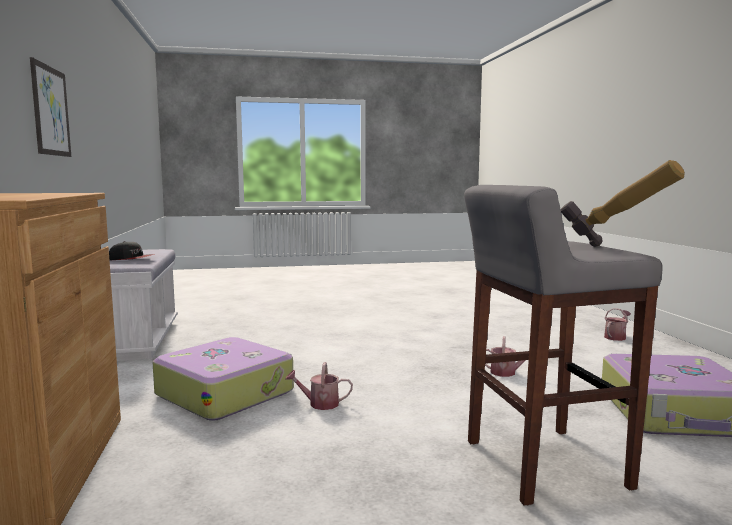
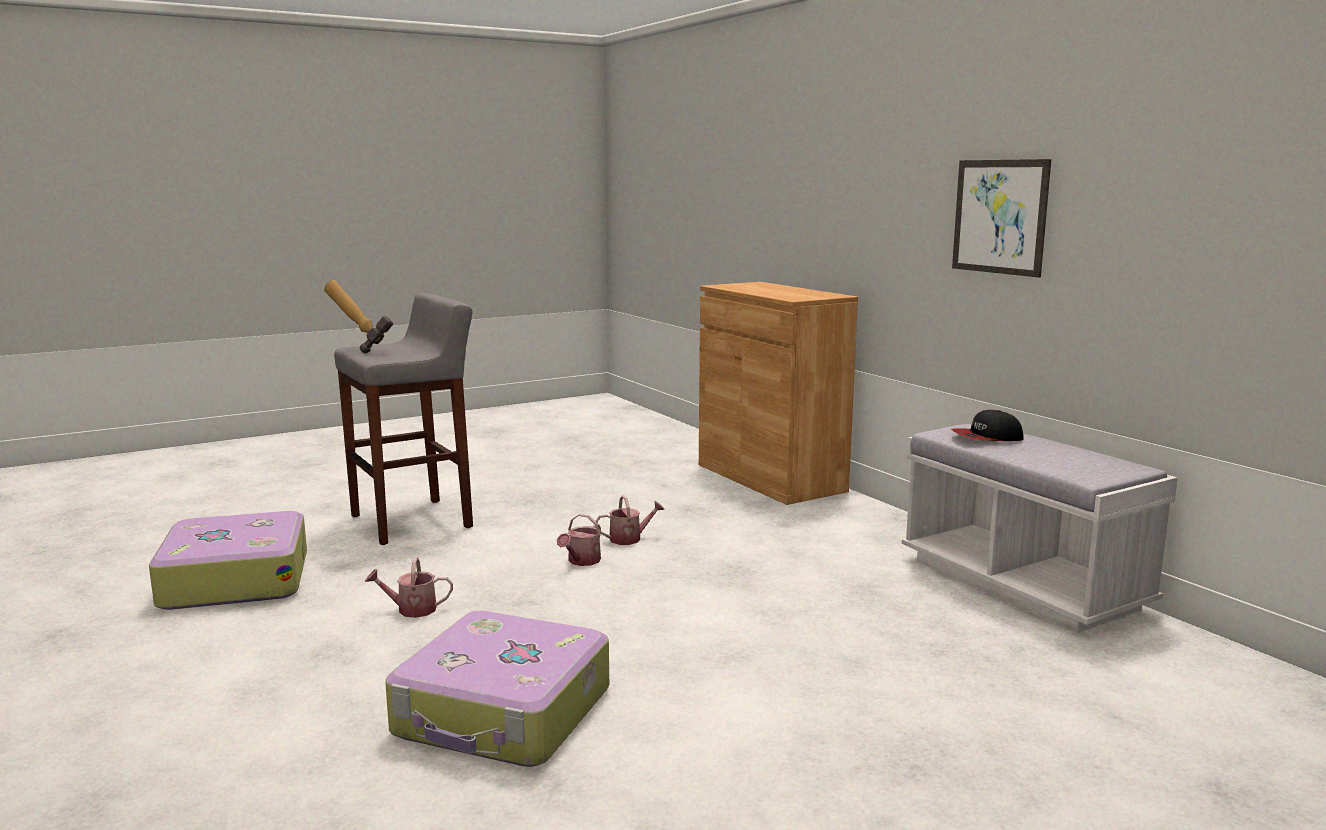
camera: 160 degrees right, 5 degrees up
(225, 392) = (741, 536): suitcase -> suitcase (503, 713)
(616, 337) = (105, 756): watering can -> watering can (581, 561)

